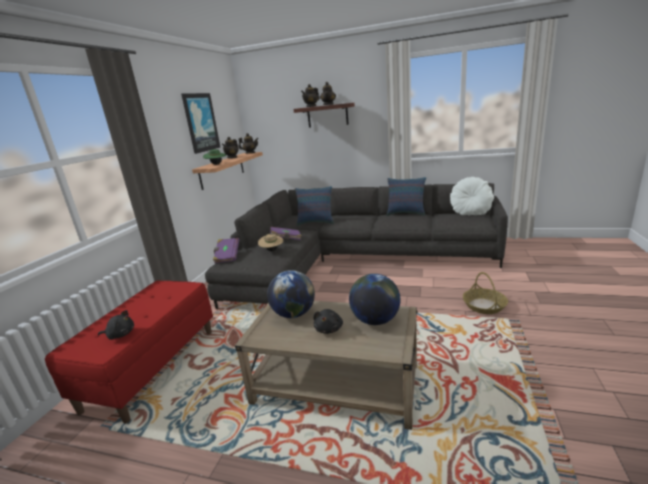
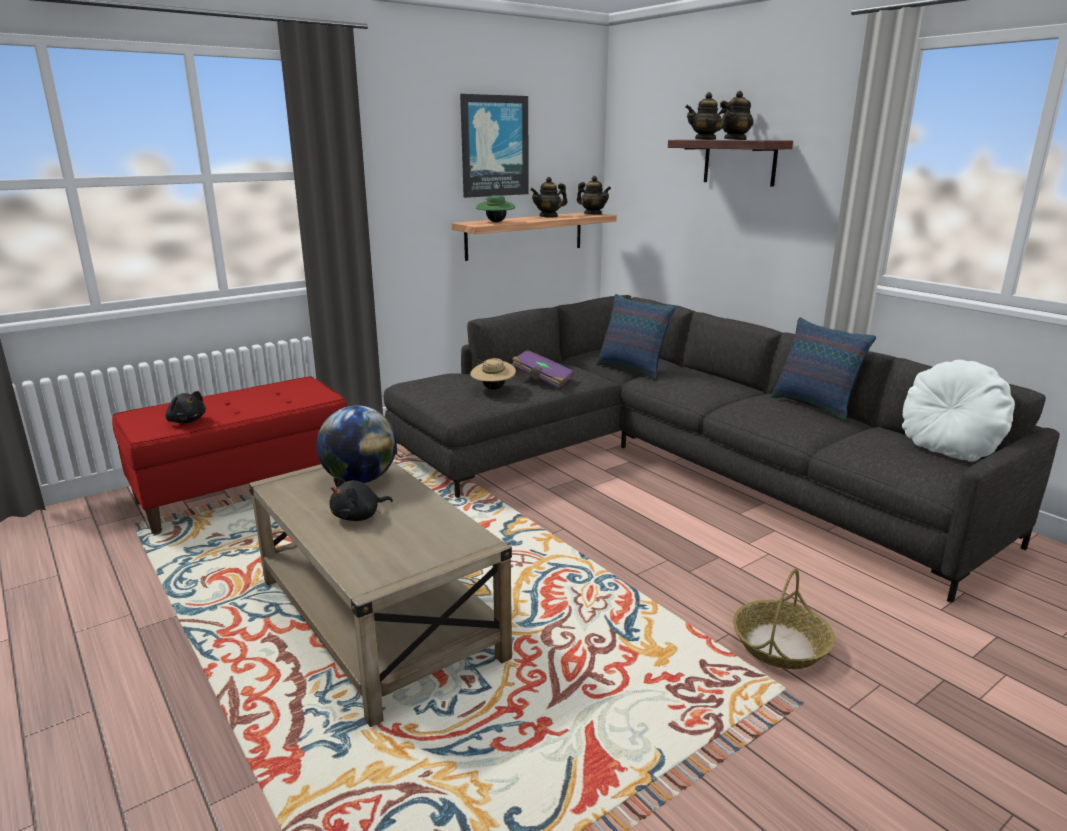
camera: 35 degrees right, 0 degrees up
(227, 256) = (431, 376): purple book -> none
(375, 320) = (426, 535): globe -> none

